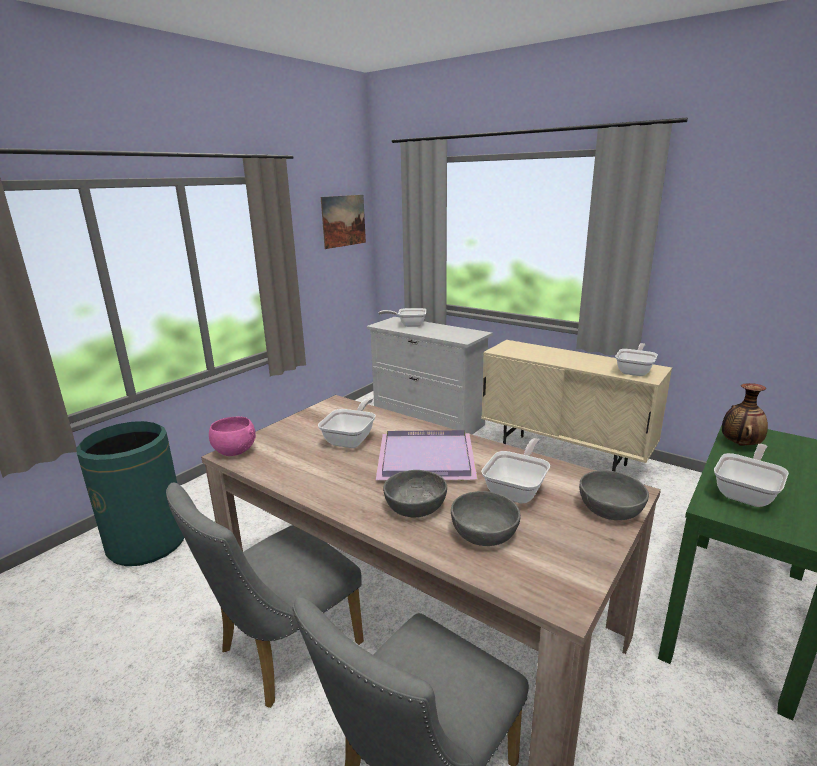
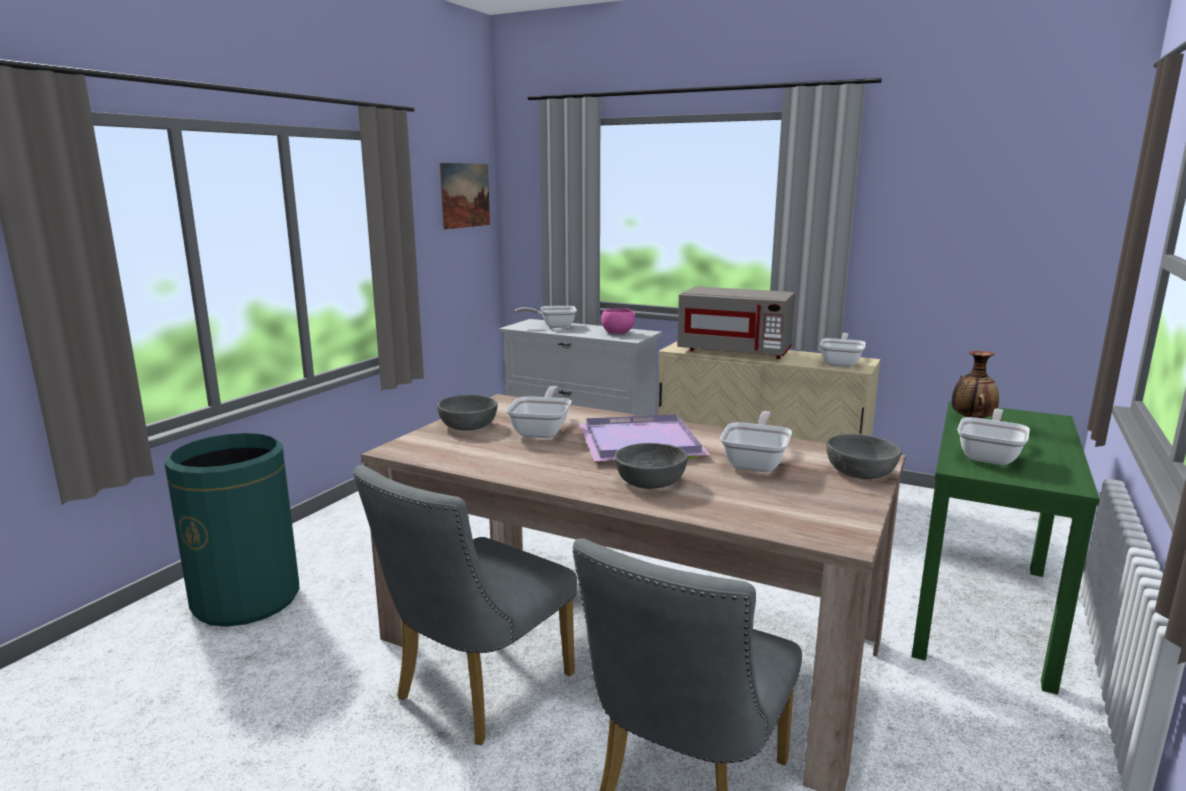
camera: 10 degrees left, 5 degrees down
(234, 451) = (401, 447): pink bowl -> pink bowl (617, 333)
(484, 533) = (737, 497): grey bowl -> grey bowl (468, 425)
(546, 355) = (735, 352): none -> grey microwave

